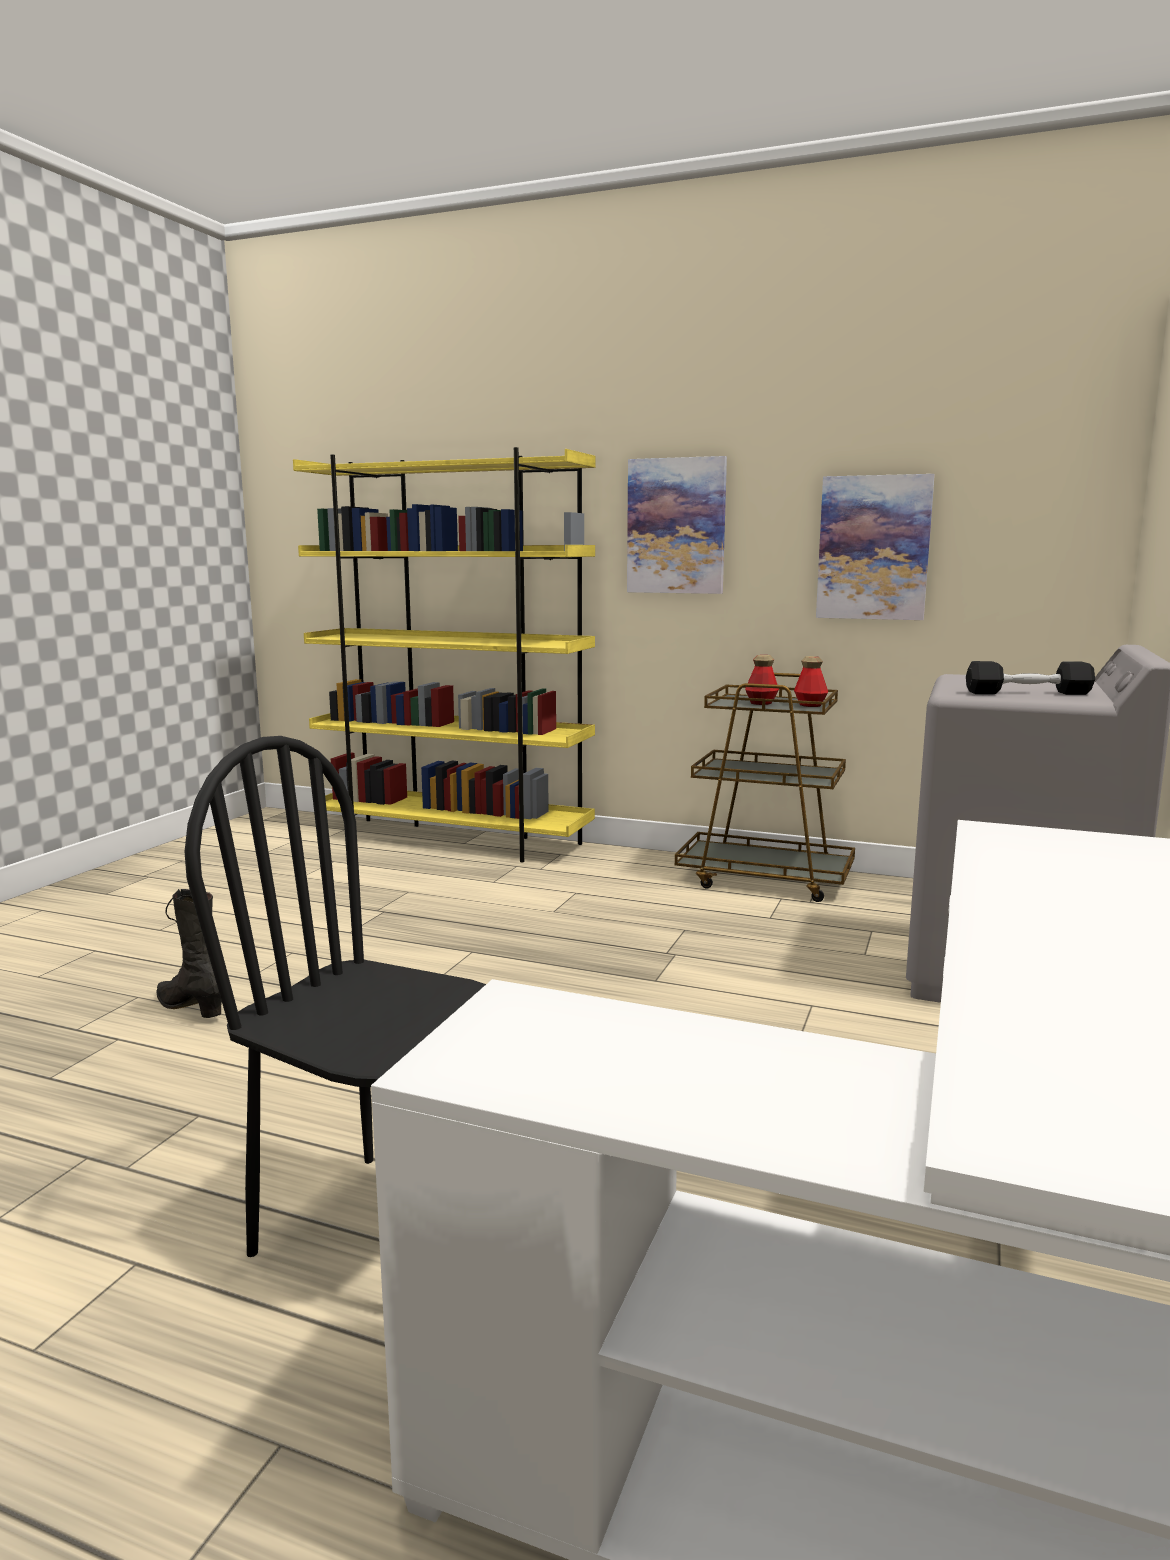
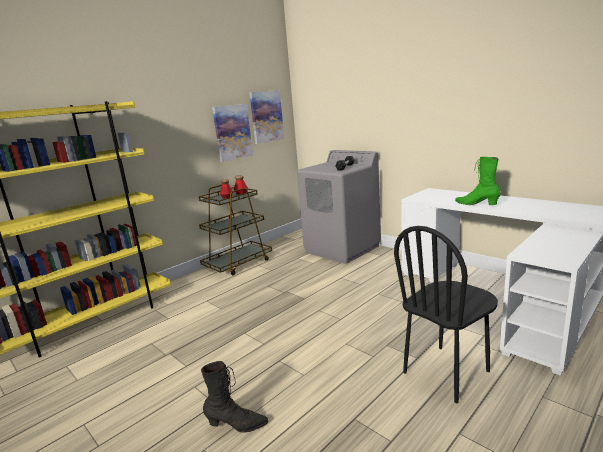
camera: 65 degrees left, 5 degrees up
(191, 1008) = (237, 425): black boot -> black boot turned 150 degrees counterclockwise
(676, 526) = (160, 133): picture -> picture (266, 116)
(1023, 909) = (476, 204): none -> green boot

